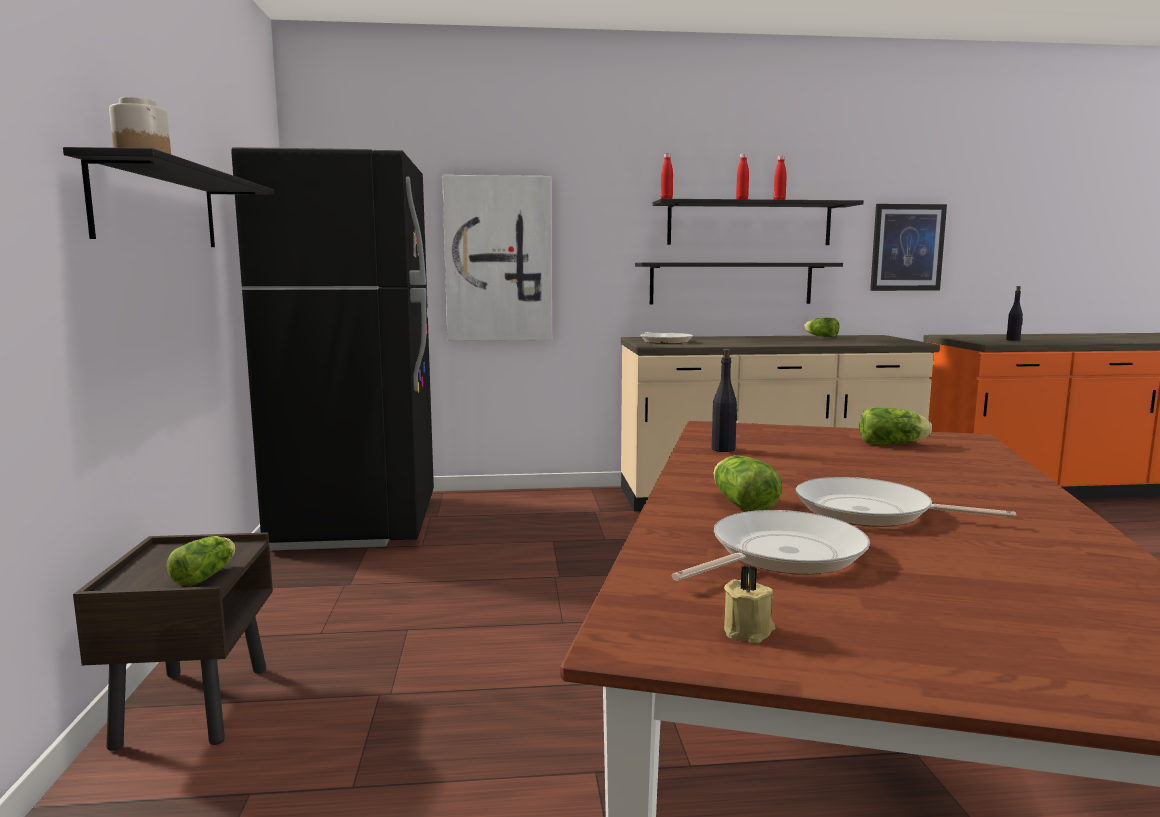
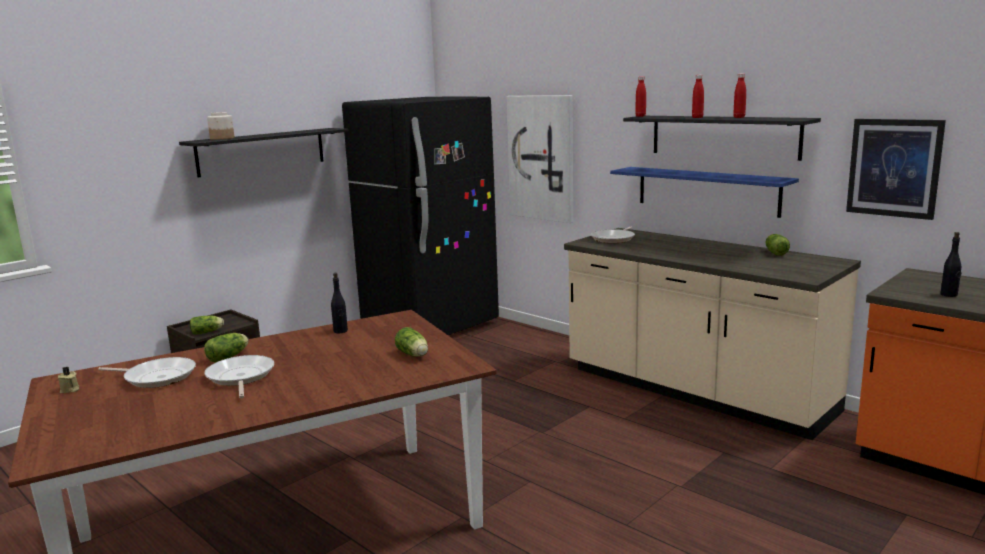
camera: 50 degrees right, 5 degrees up
(731, 283) = (706, 191): black shelf -> blue shelf

